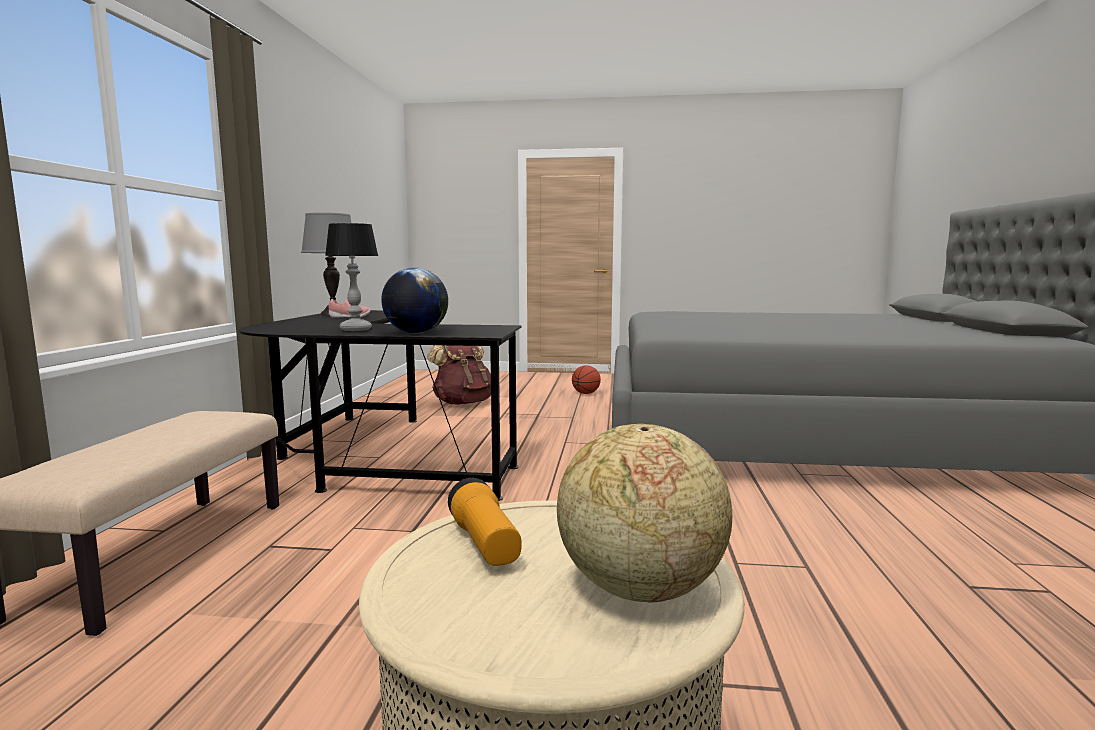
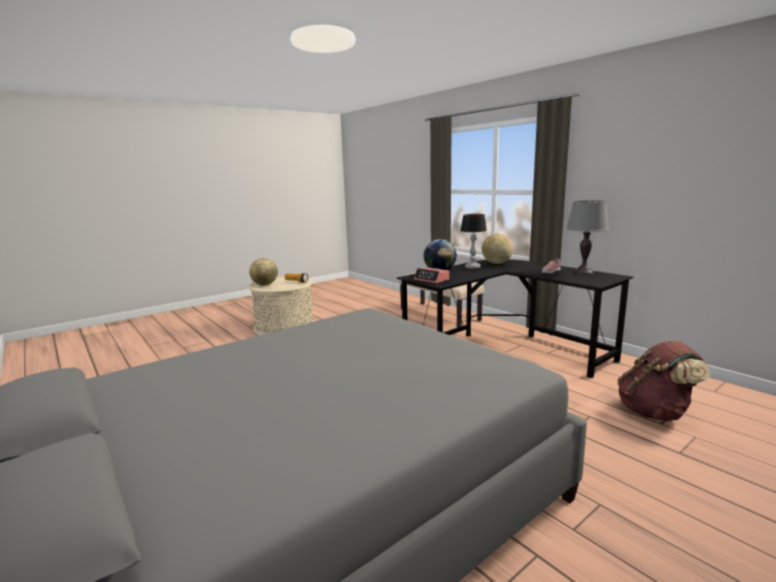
camera: 135 degrees right, 5 degrees up
(300, 328) = (496, 263): none -> globe
(484, 329) = (431, 280): none -> alarm clock
(586, 393) = (680, 516): basketball -> none

